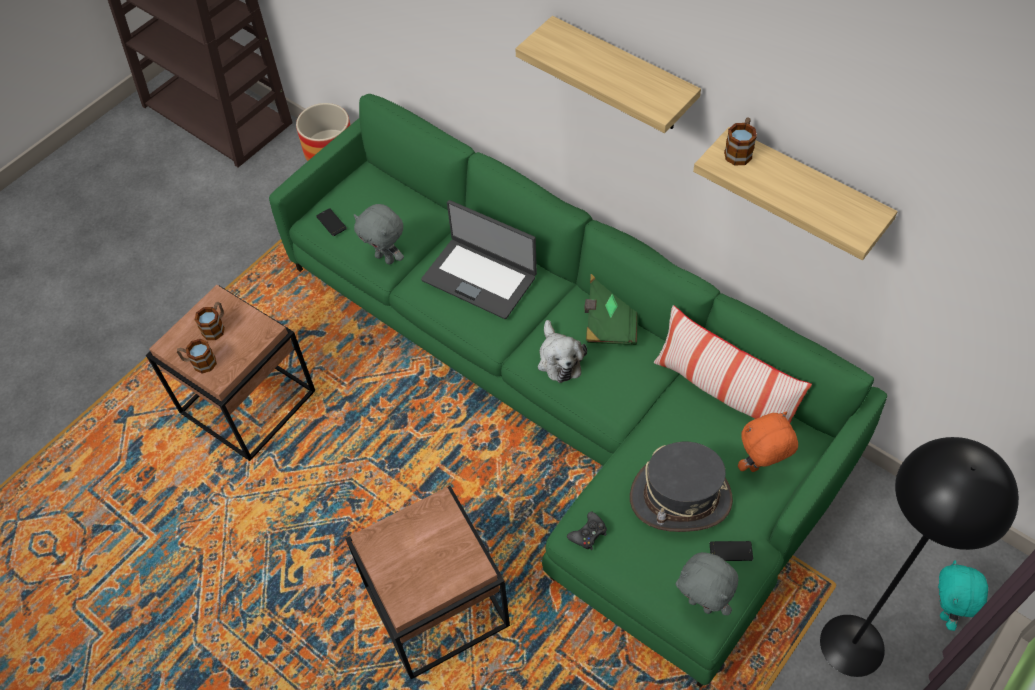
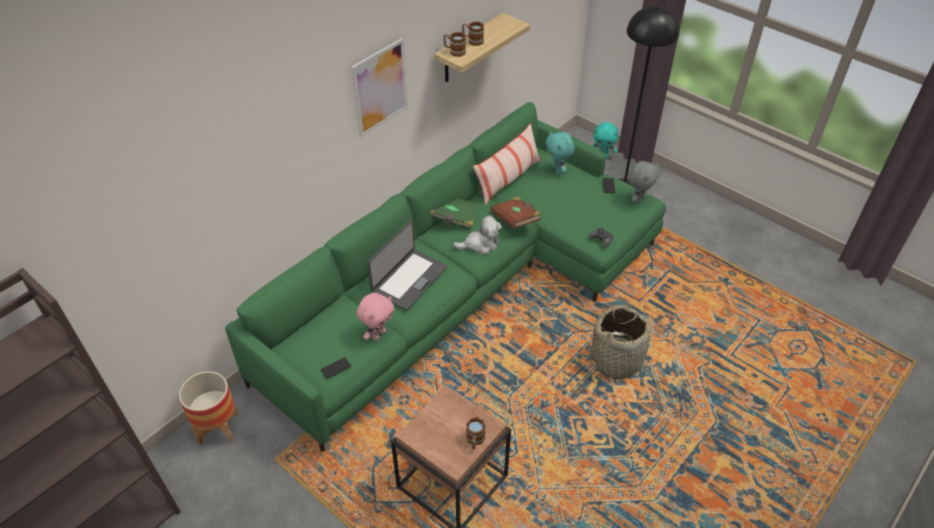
camera: 90 degrees left, 10 degrees down
(216, 327) = (440, 432): mug -> mug (472, 40)
(386, 258) = (378, 334): grey plush toy -> pink plush toy
(436, 607) = (617, 359): brown side table -> basket
(618, 404) = (516, 220): none -> brown book
(623, 76) = (380, 88): shelf -> picture
(680, 498) = (579, 200): grey hat -> none
(760, 467) = (557, 170): orange plush toy -> turquoise plush toy

